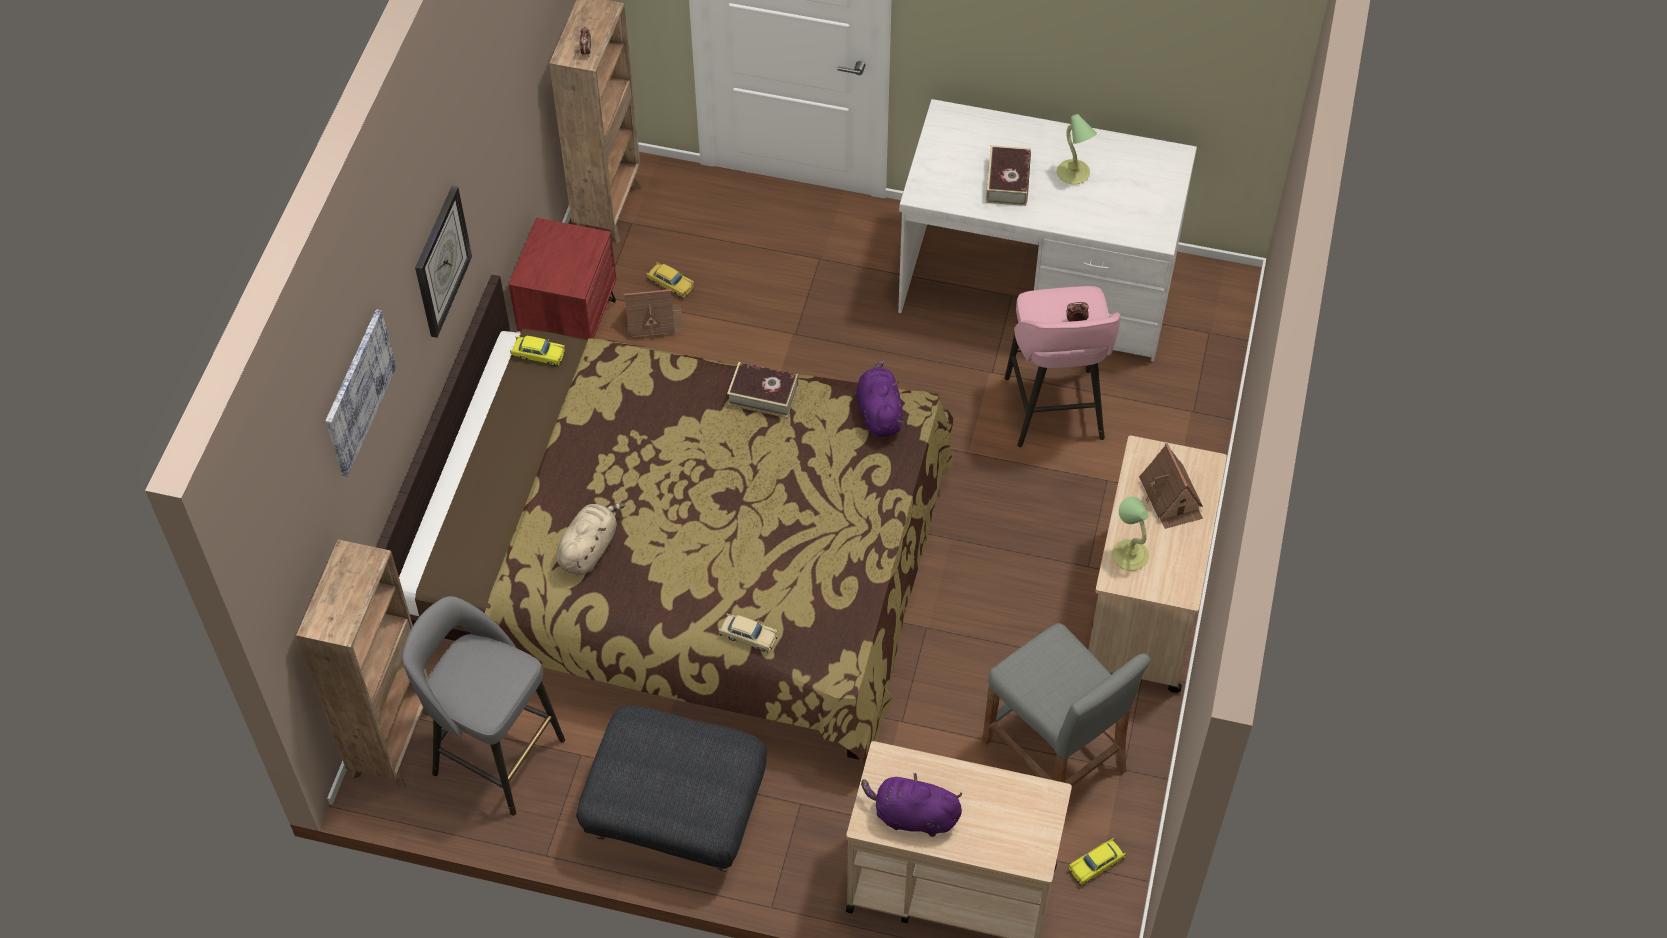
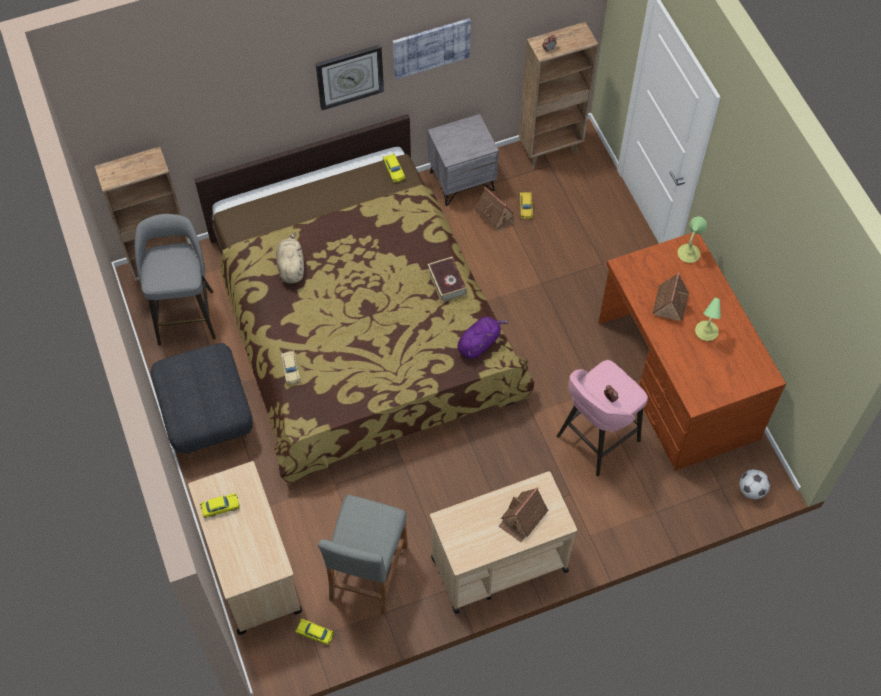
camera: 55 degrees right, 5 degrees up
(358, 392) = (220, 90): picture -> picture (431, 47)
(569, 324) = (462, 181): red nightstand -> grey nightstand
(589, 548) = (291, 266): beige plush toy -> beige plush toy turned 90 degrees counterclockwise
(912, 816) = (220, 507): purple plush toy -> yellow toy car
(1008, 181) = (670, 303): book -> toy house
(1038, 287) = (676, 380): white desk -> brown desk
(1129, 554) = (466, 518): table lamp -> table lamp (689, 253)
(1232, 307) = (751, 490): none -> football

